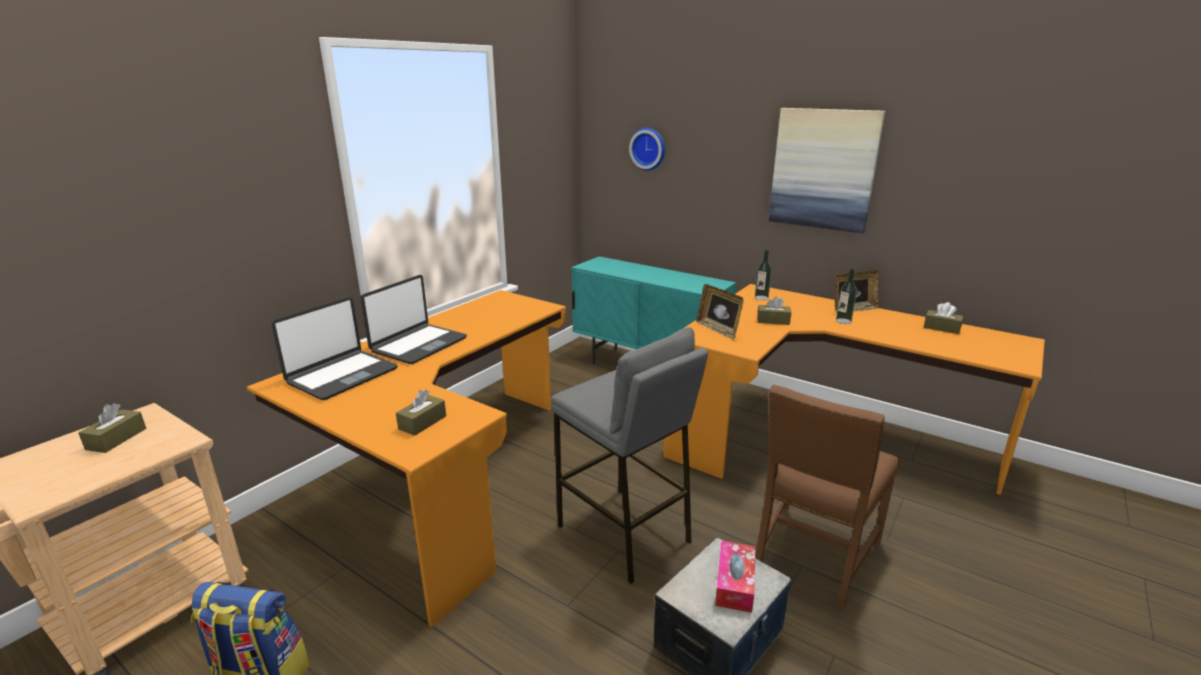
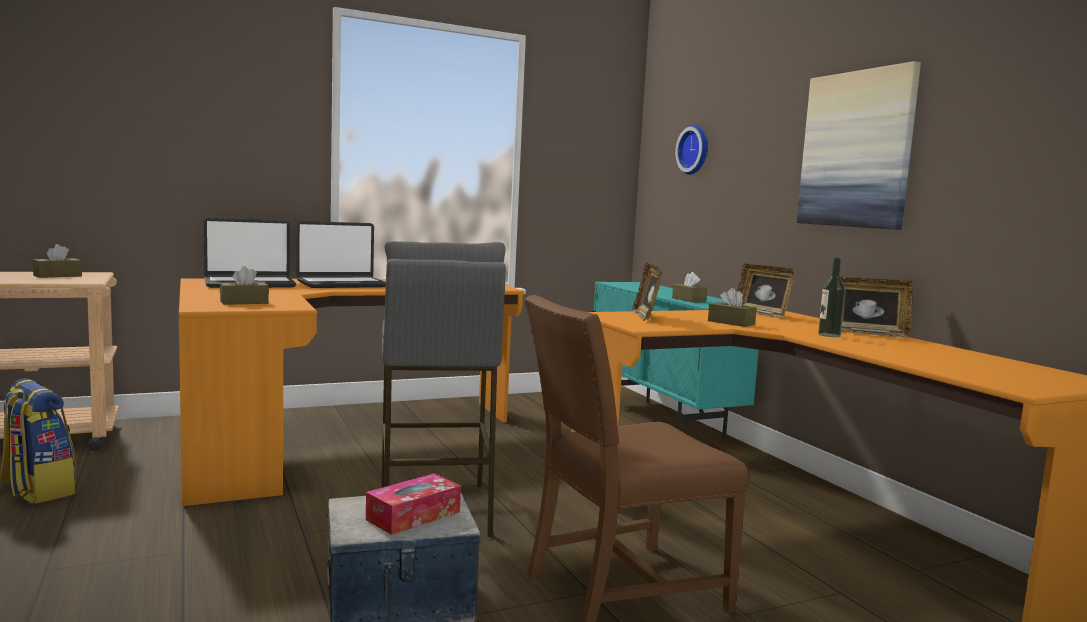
camera: 30 degrees right, 15 degrees down
(761, 297) = (761, 314): bottle -> picture frame
(941, 328) = (972, 357): brown tissue box -> brown tissue box (688, 300)

